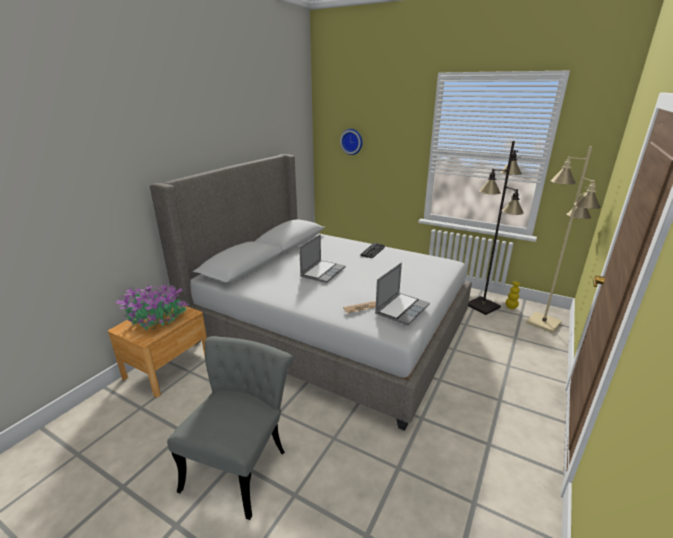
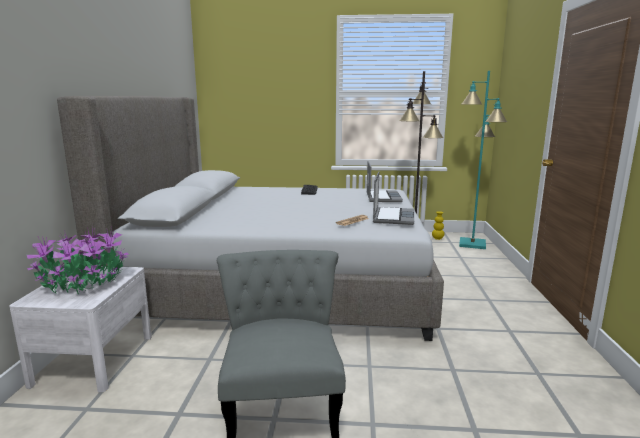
camera: 25 degrees left, 10 degrees down
(167, 368) = (94, 359): brown nightstand -> white nightstand
(322, 272) = (277, 207): laptop -> laptop (382, 197)
(352, 141) = (247, 89): wall clock -> none
(543, 322) = (472, 244): beige floor lamp -> turquoise floor lamp

